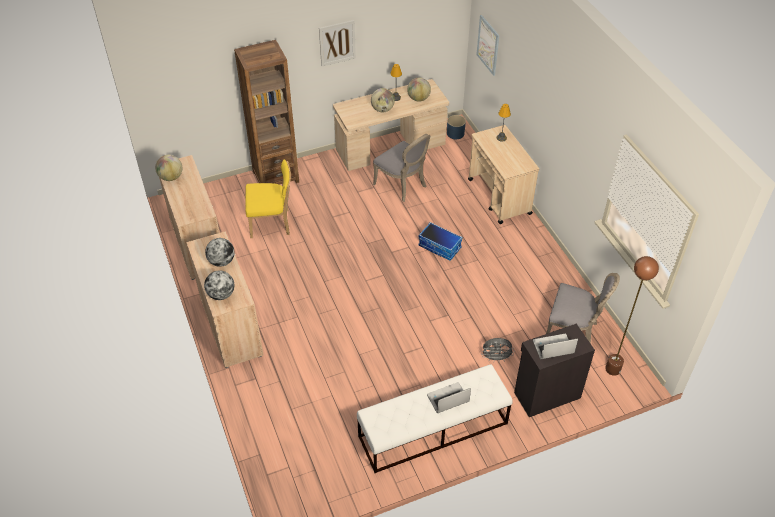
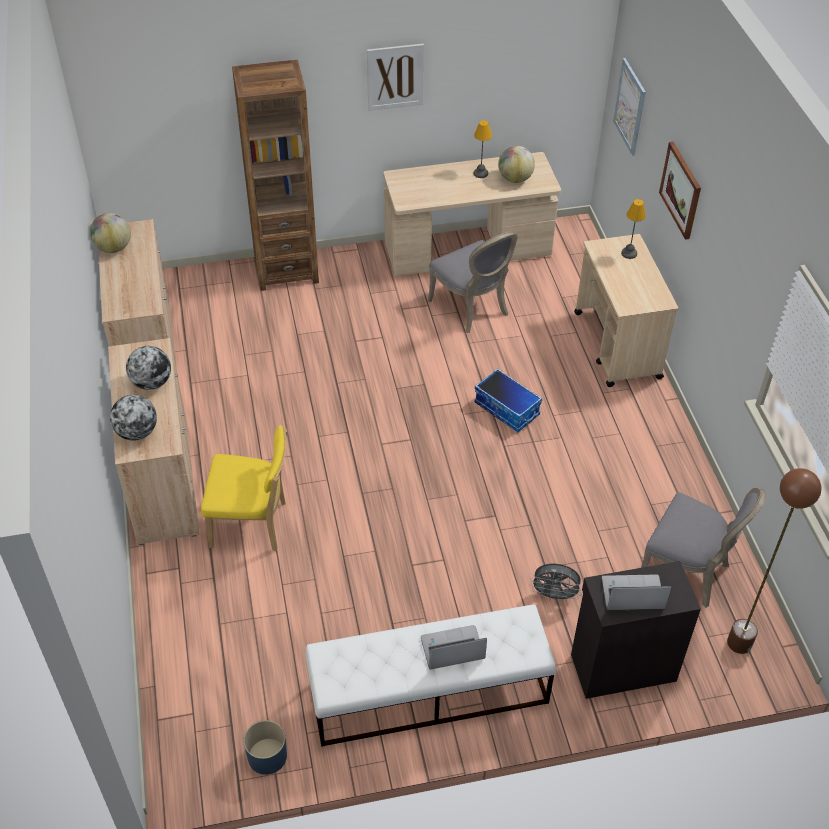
camera: 10 degrees right, 0 degrees up
(272, 223) = (263, 339): yellow chair -> yellow chair (252, 525)
(382, 109) = (456, 188): globe -> none
(455, 133) = (571, 241): blue planter -> blue planter (267, 756)
(533, 95) = (681, 190): none -> picture

